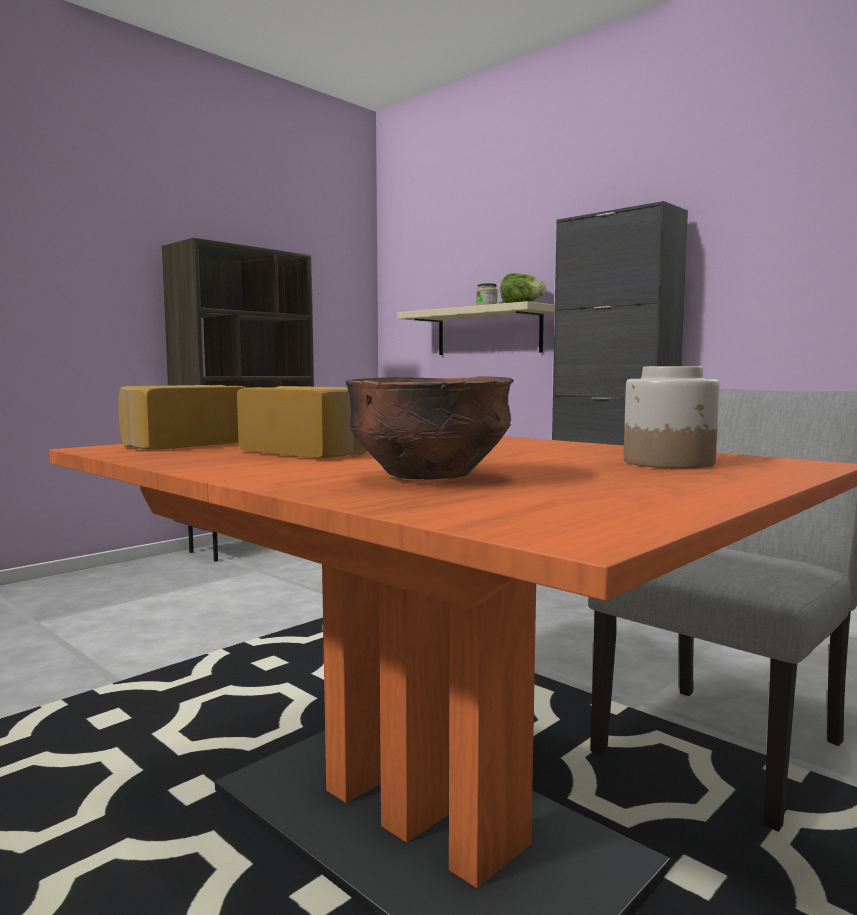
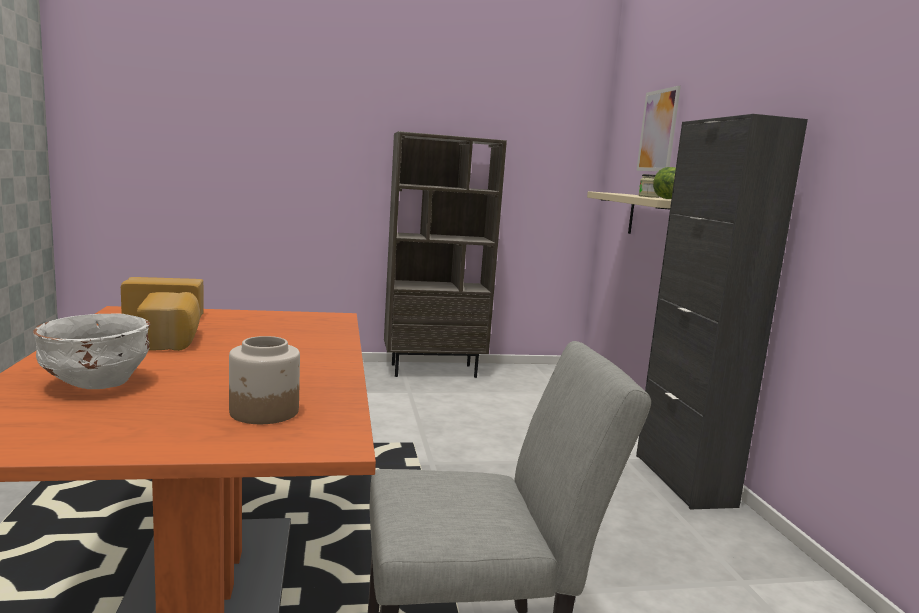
camera: 35 degrees right, 5 degrees up
(431, 477) = (98, 384): brown bowl -> white bowl
(467, 244) = (658, 130): none -> picture

